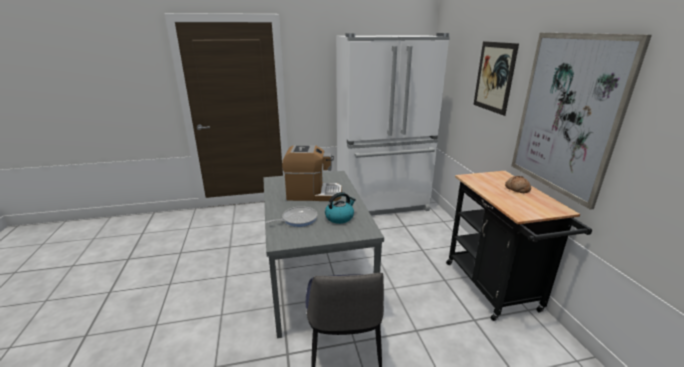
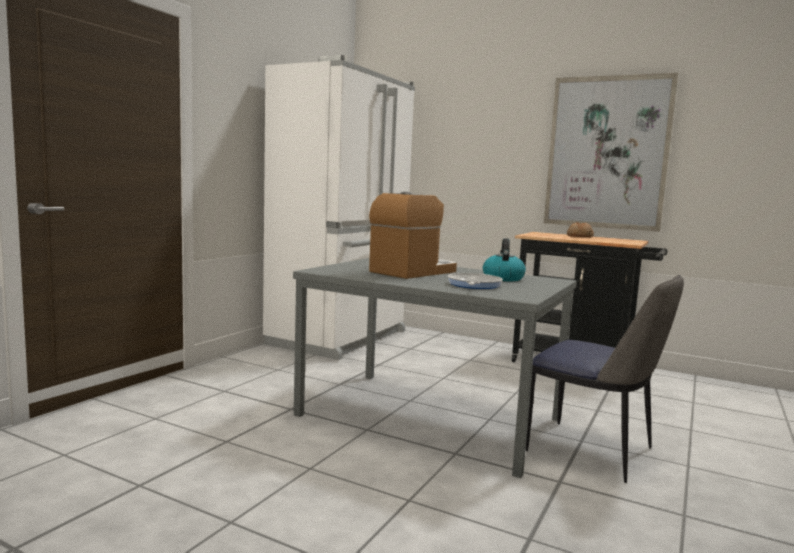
camera: 50 degrees left, 15 degrees down
(494, 77) = (489, 131): picture -> none

